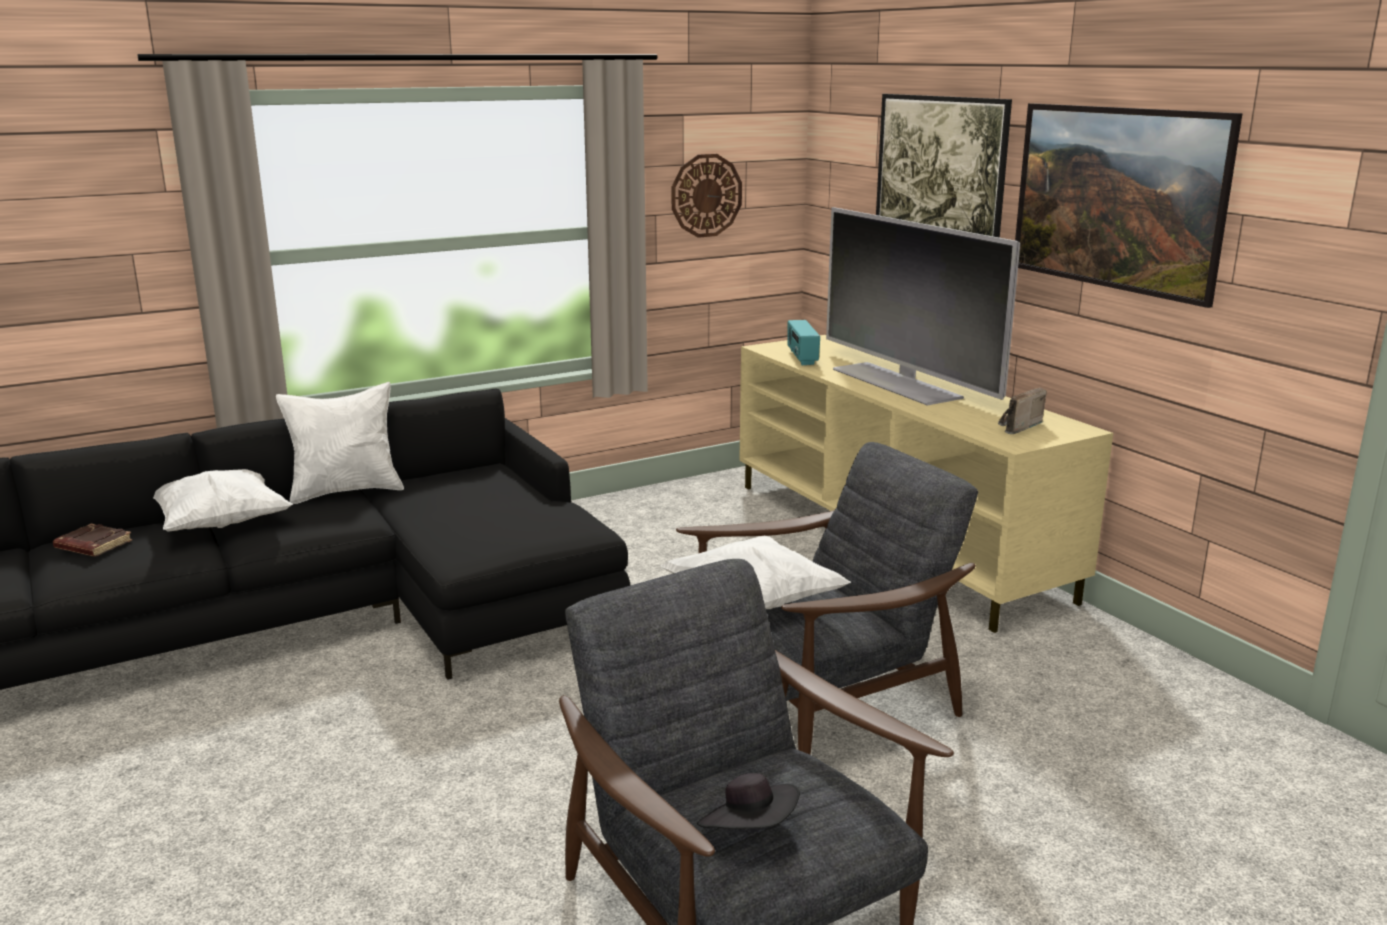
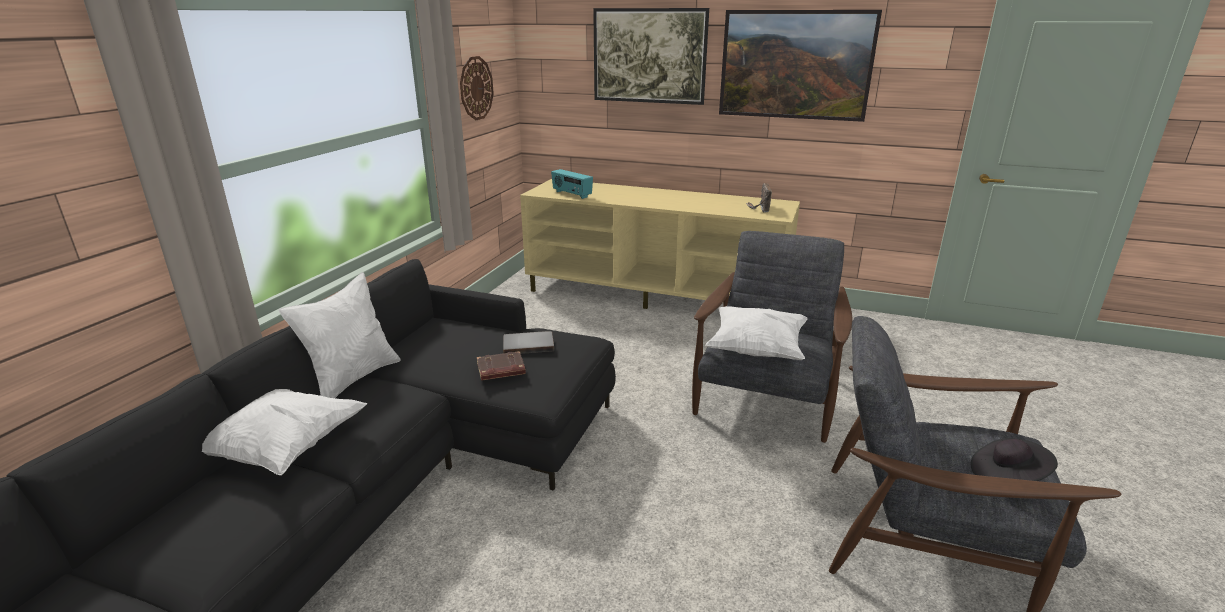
camera: 40 degrees left, 5 degrees up
(92, 546) = (184, 528): brown book -> brown book (500, 370)
(522, 511) = (528, 344): none -> grey book
(897, 383) = (654, 198): television -> none

